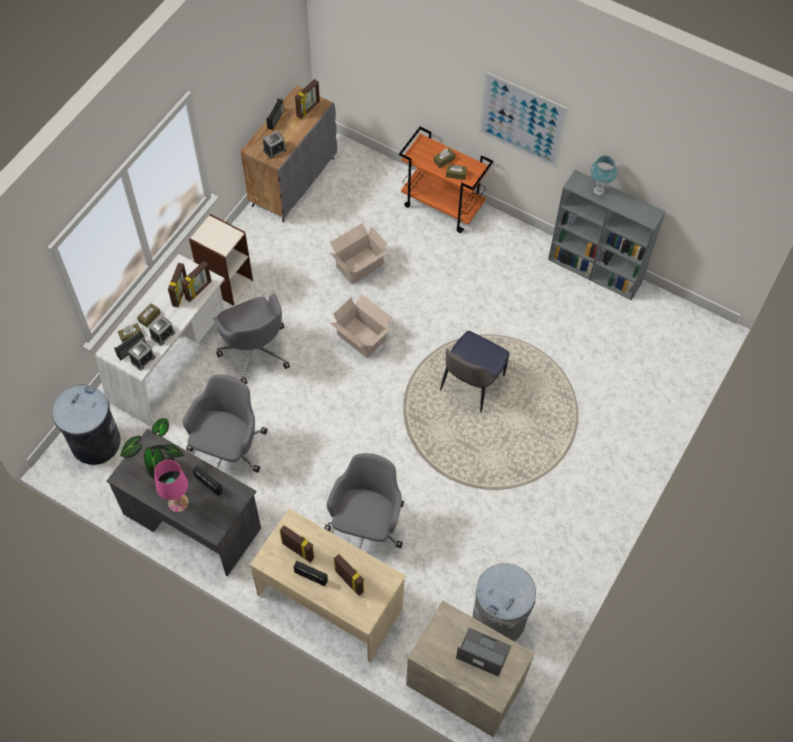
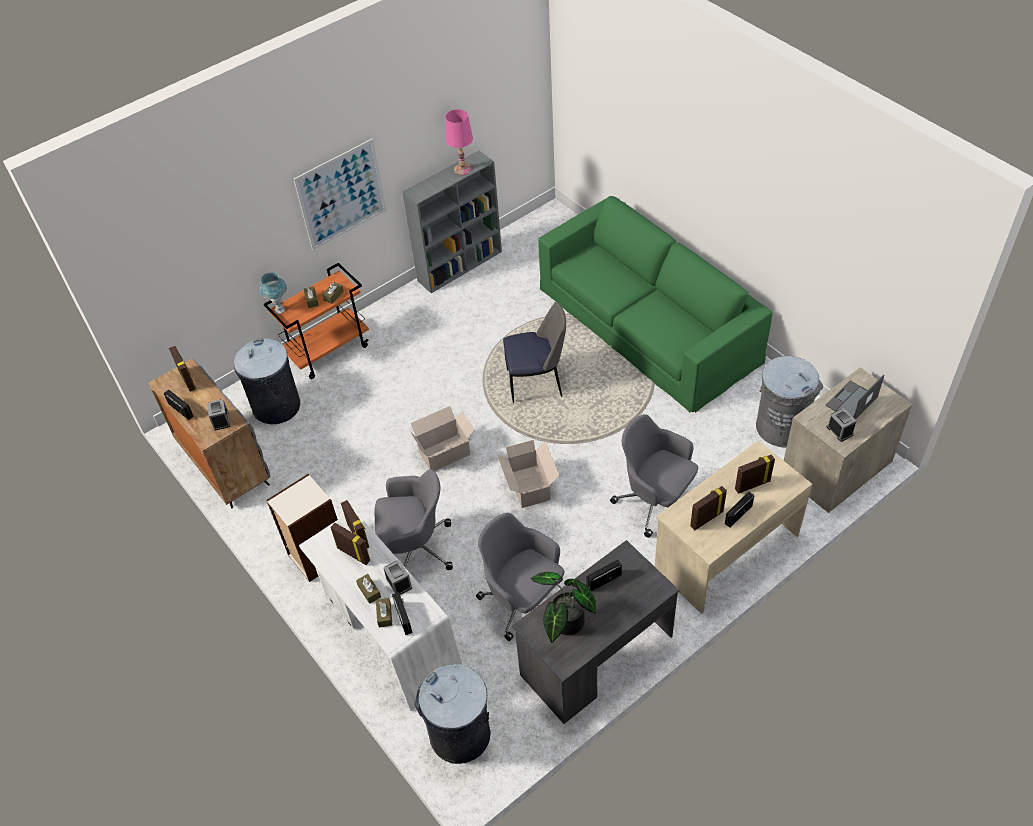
camera: 65 degrees left, 10 degrees down
(143, 359) = (422, 609): alarm clock -> alarm clock (839, 430)
(178, 503) = (616, 615): pink table lamp -> pink table lamp (462, 169)
(358, 266) = (360, 434): cardboard box -> cardboard box (529, 488)
(365, 193) = (276, 406): none -> grey trash can
(471, 385) = (536, 382): chair -> chair turned 60 degrees counterclockwise
(589, 461) = (648, 323): none -> green sofa
(598, 191) = (434, 183): blue table lamp -> blue table lamp (279, 310)

